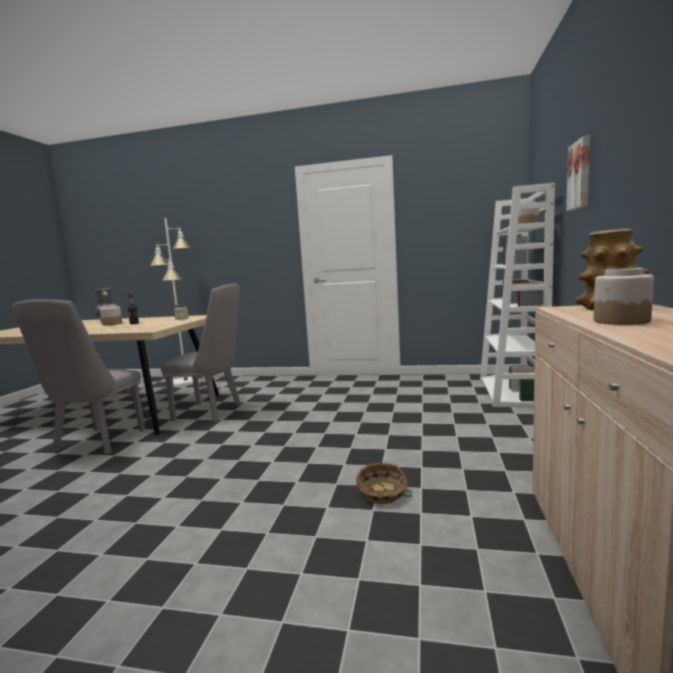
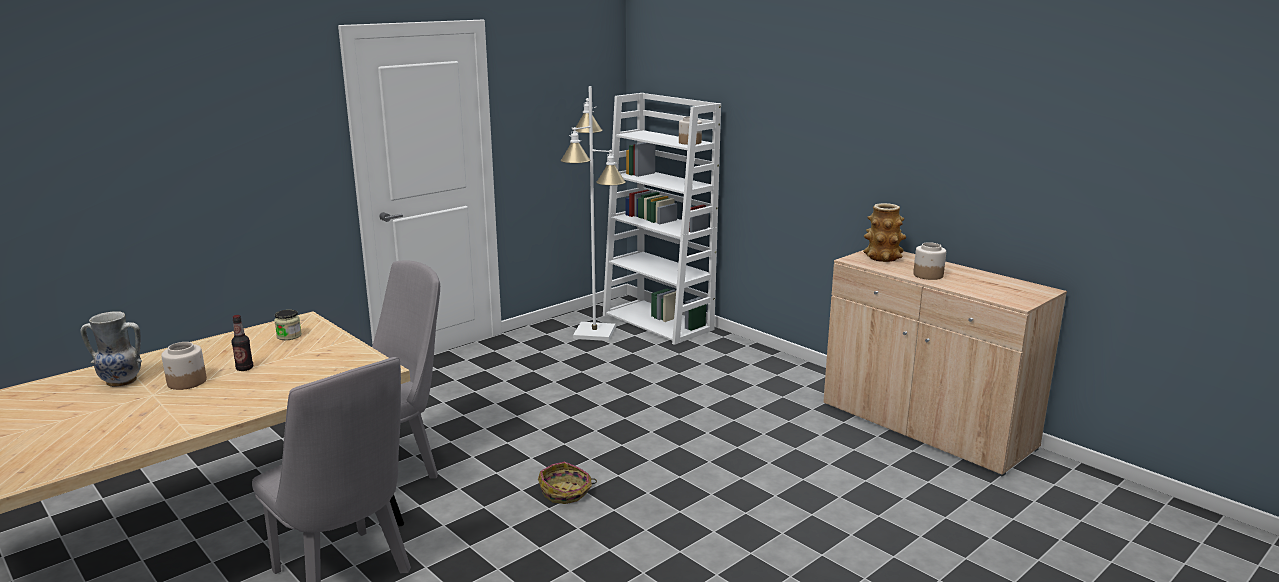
camera: 55 degrees left, 10 degrees up
(186, 382) = (172, 458): white floor lamp -> white floor lamp (595, 332)
(382, 493) = (751, 450): basket -> basket (566, 492)
(581, 175) = (769, 112): picture -> none

